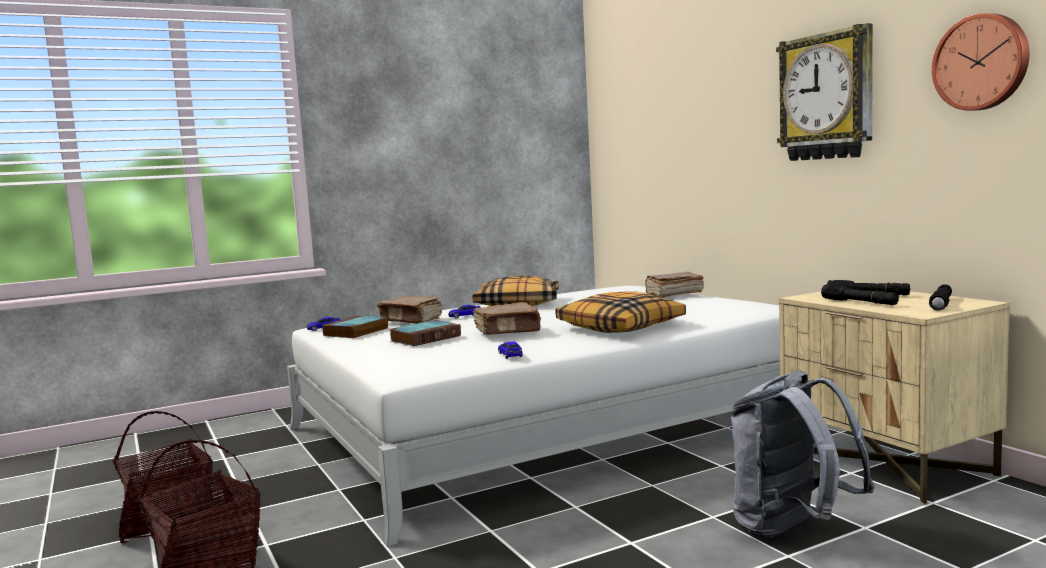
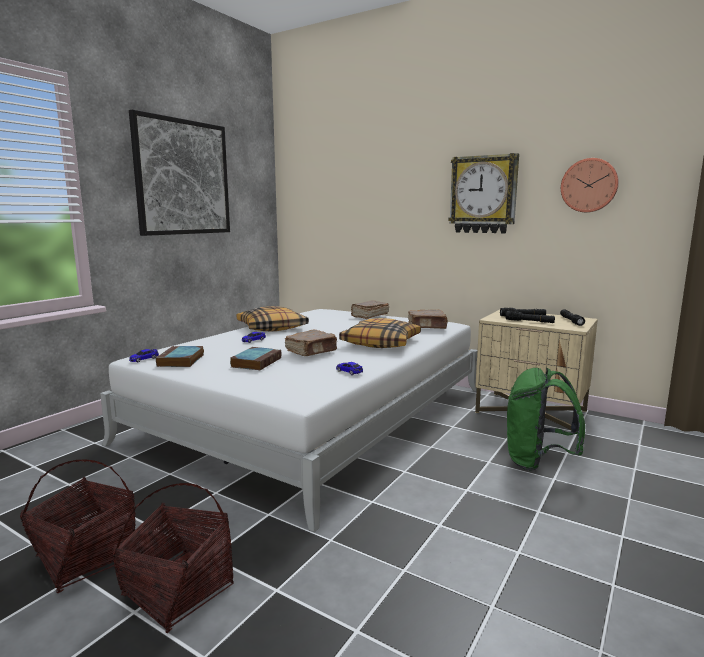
camera: 30 degrees left, 5 degrees up
(411, 320) = (213, 346): brown book -> brown book (427, 326)
(436, 112) = (183, 177): none -> picture
(792, 530) = (537, 462): grey backpack -> green backpack

